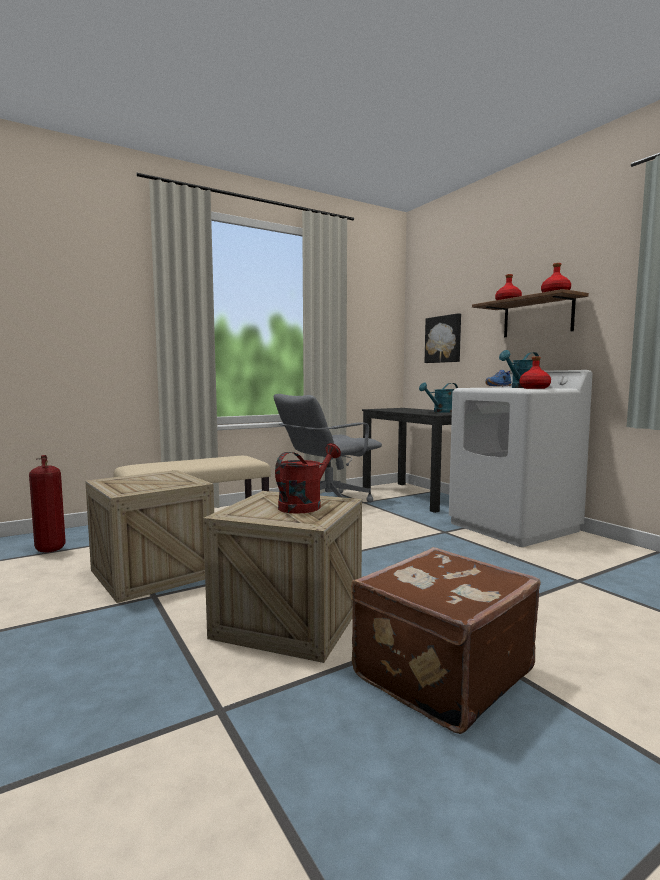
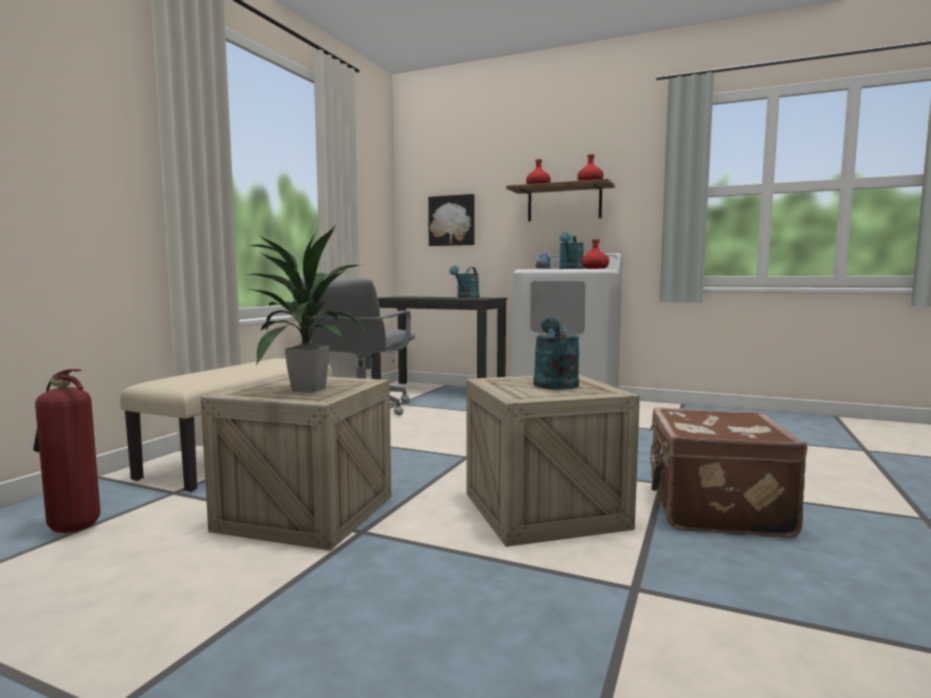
camera: 35 degrees left, 0 degrees up
(144, 484) = (307, 389): none -> potted plant
(305, 505) = (554, 383): red watering can -> turquoise watering can

